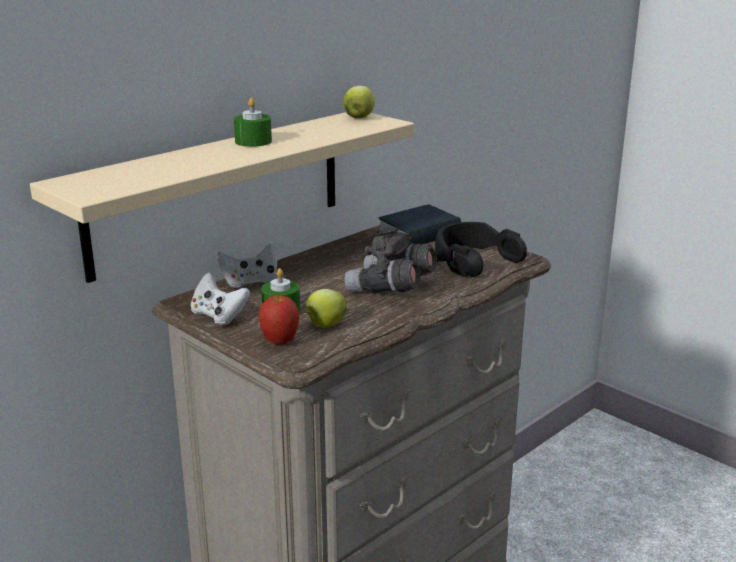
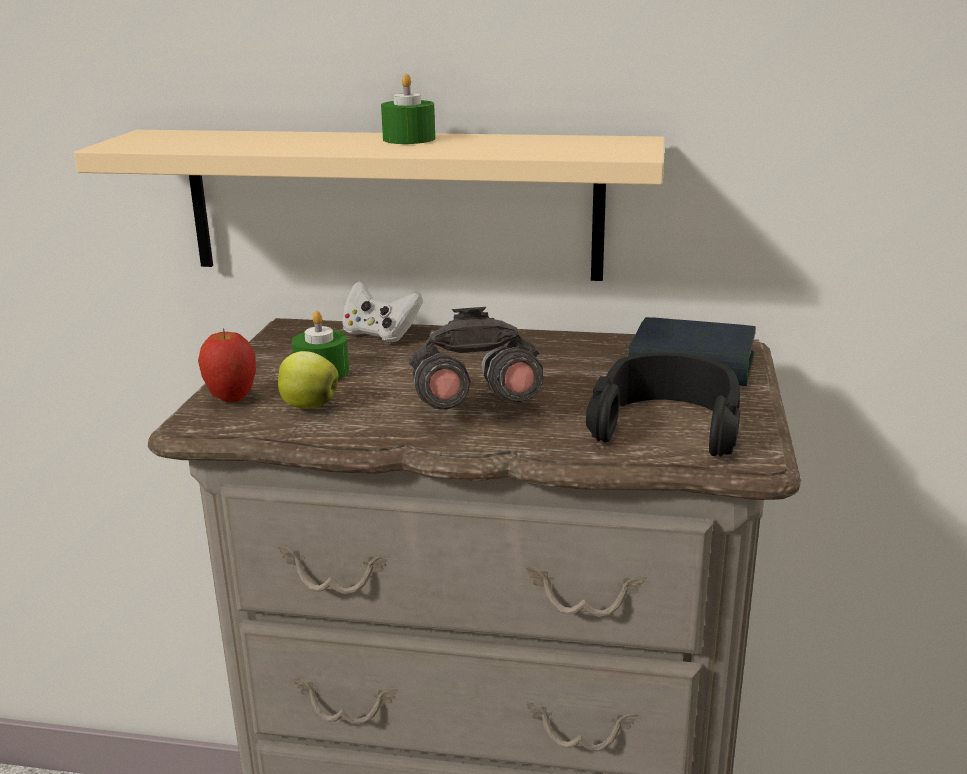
camera: 55 degrees right, 0 degrees up
(219, 316) = (267, 352): white game controller -> none
(359, 118) = (617, 143): apple -> none

